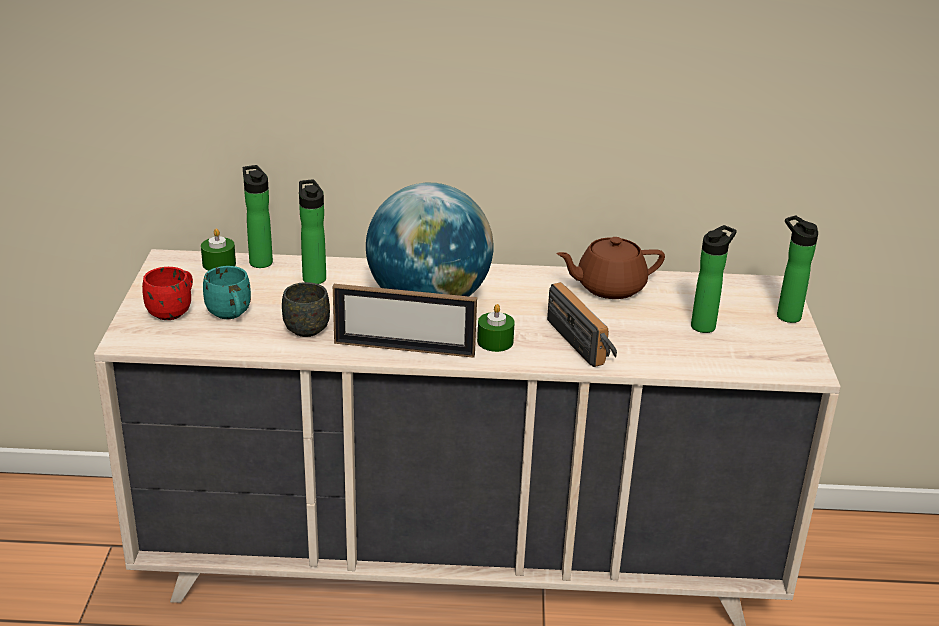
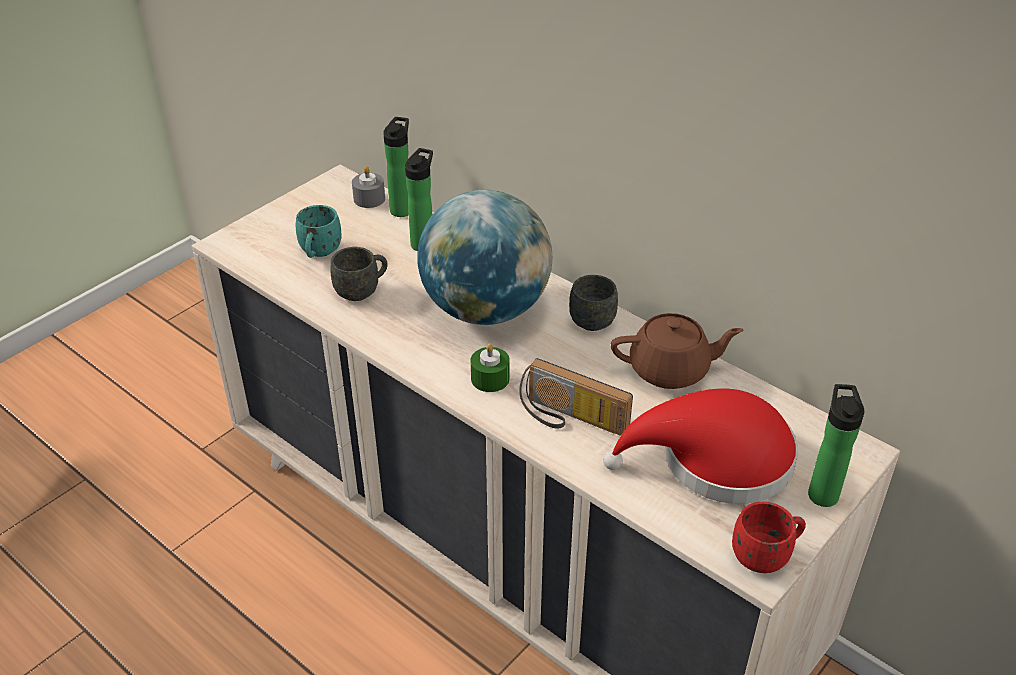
camera: 40 degrees right, 10 degrees up
(173, 310) = (286, 229): red mug -> red mug (766, 555)
(219, 264) = (369, 199): green candle -> grey candle
(404, 349) = (407, 348): picture frame -> none
(512, 277) = (591, 317): none -> grey mug
(585, 342) = (570, 419): radio -> radio turned 105 degrees clockwise
(609, 287) = (670, 370): brown teapot -> brown teapot turned 150 degrees clockwise
(705, 325) = (715, 460): bottle -> red hat

